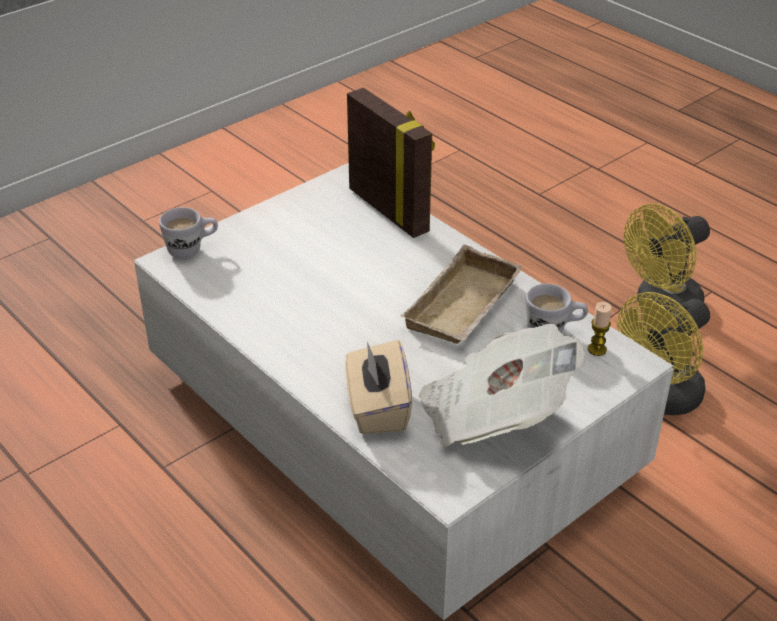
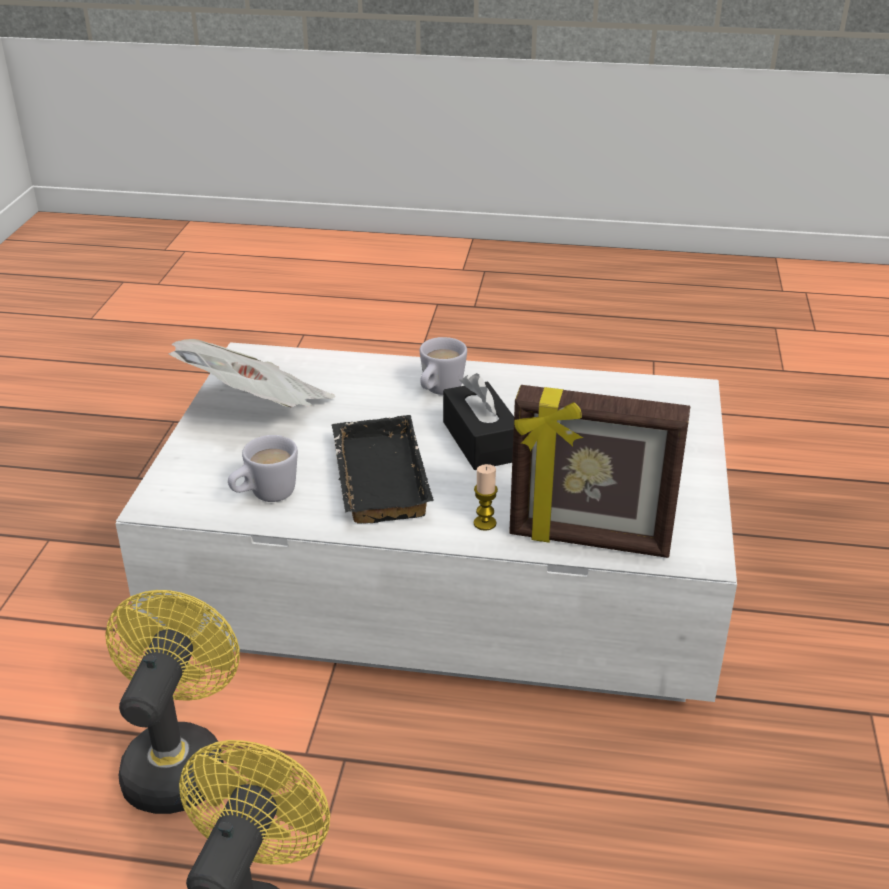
camera: 140 degrees right, 5 degrees down
(192, 249) = (692, 407): white mug -> white mug (439, 392)
(363, 297) = (480, 441): none -> black tissue box
(377, 408) = (356, 375): beige tissue box -> none
(465, 307) = (375, 477): beige tray -> black tray
(597, 349) = (206, 498): candle -> candle (485, 523)

